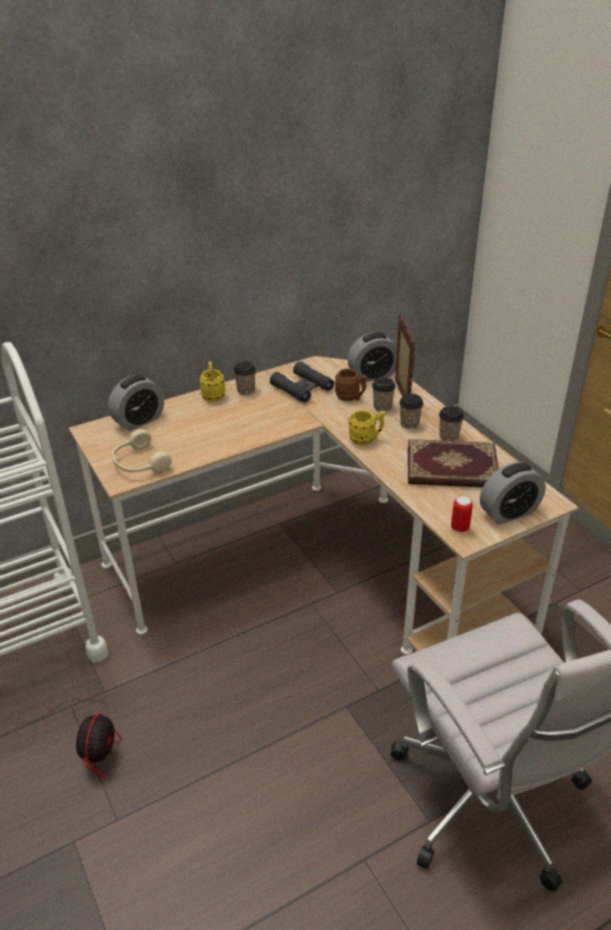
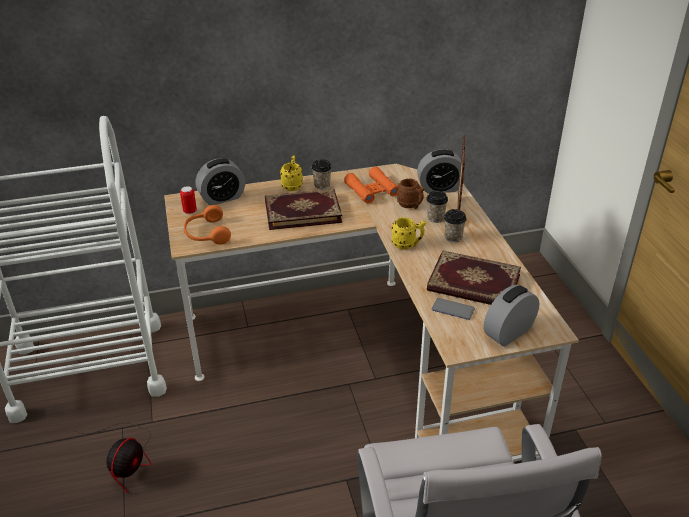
camera: 15 degrees right, 0 degrees up
(139, 463) = (206, 234): beige headphones -> orange headphones
(237, 421) = (302, 211): none -> book
(302, 388) = (371, 190): black binoculars -> orange binoculars
(443, 499) = (453, 309): none -> phone
(449, 437) = (484, 254): cup -> none
(460, 528) = (456, 338): can -> can (190, 211)
(509, 512) = (508, 333): alarm clock -> alarm clock turned 150 degrees clockwise

